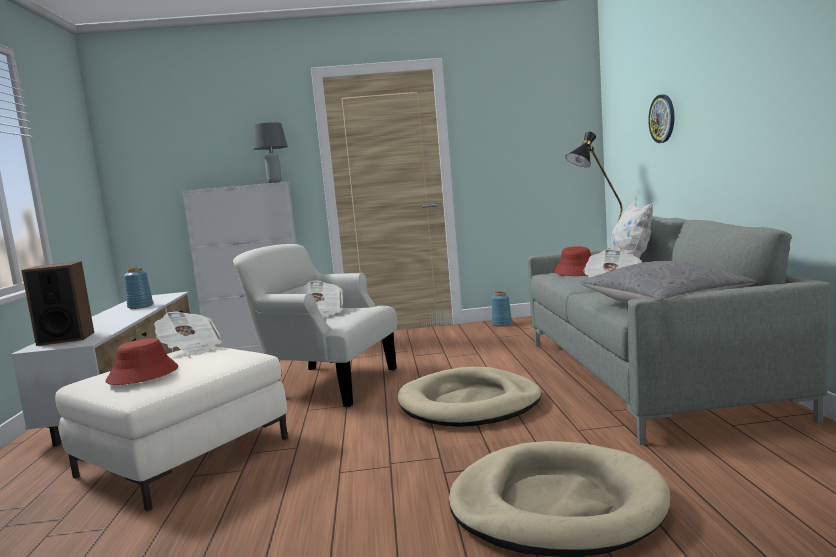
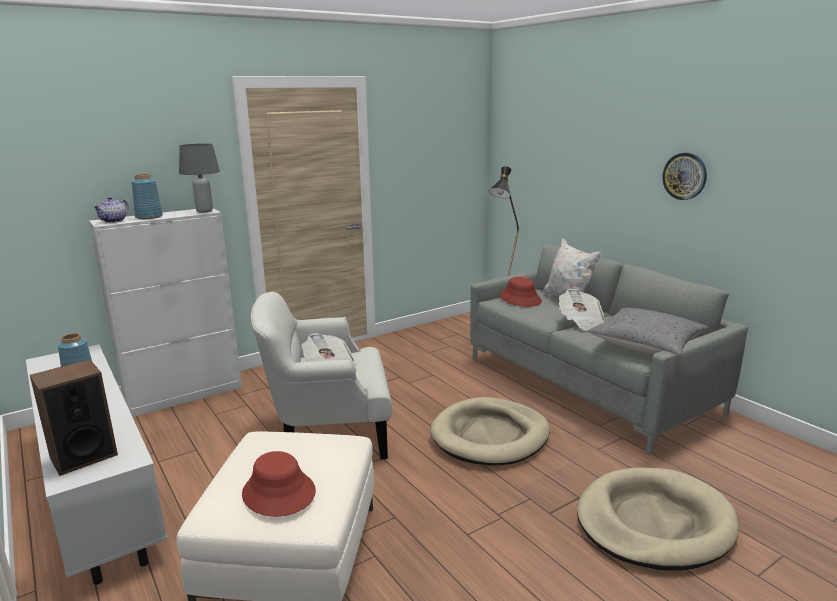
camera: 30 degrees left, 10 degrees up
(190, 349) = (267, 444): newspaper -> none
(202, 188) = (114, 221): none -> teapot
(502, 324) = (415, 335): blue vase -> blue vase (149, 217)
(662, 118) = (576, 166): wall clock -> wall clock (685, 176)

